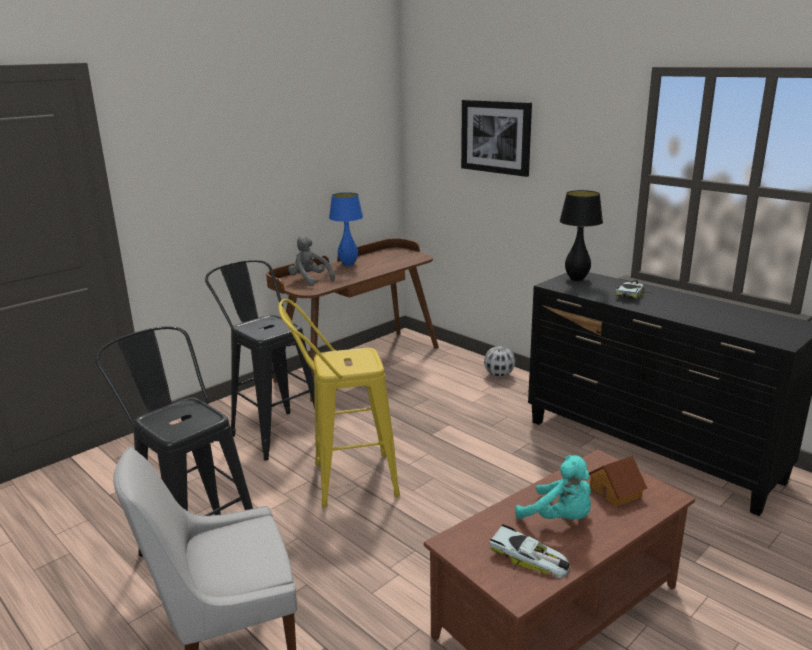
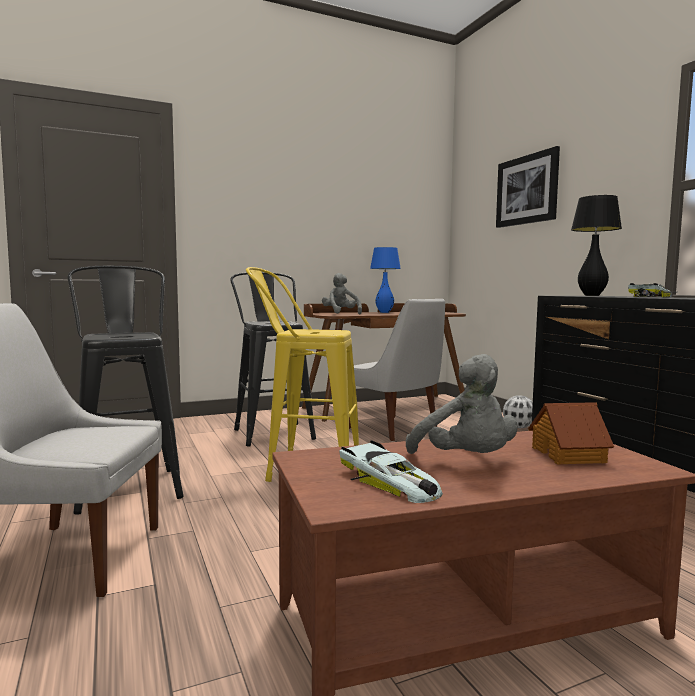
camera: 20 degrees right, 15 degrees down
(390, 400) = (395, 429): none -> white chair
(559, 518) = (466, 461): turquoise plush toy -> grey plush toy

